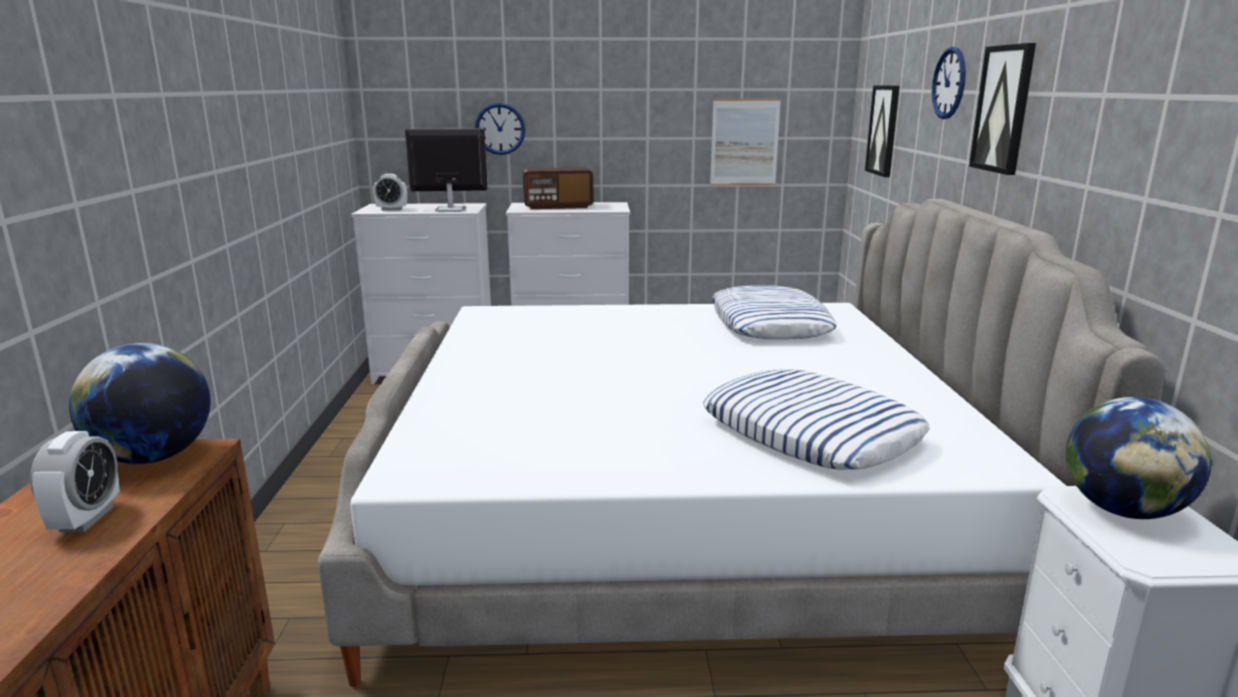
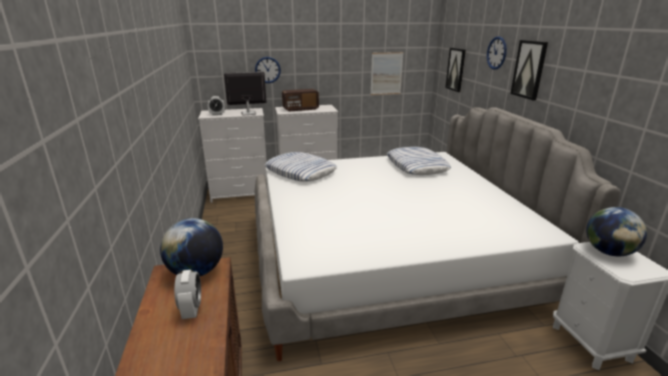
camera: 10 degrees left, 5 degrees up
(811, 432) = (465, 223): pillow -> pillow (300, 172)

